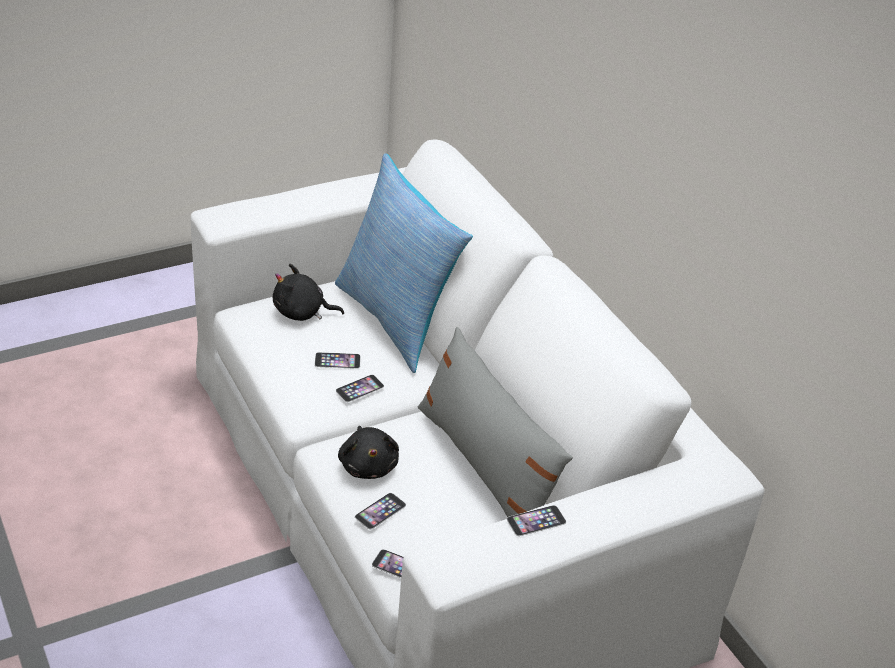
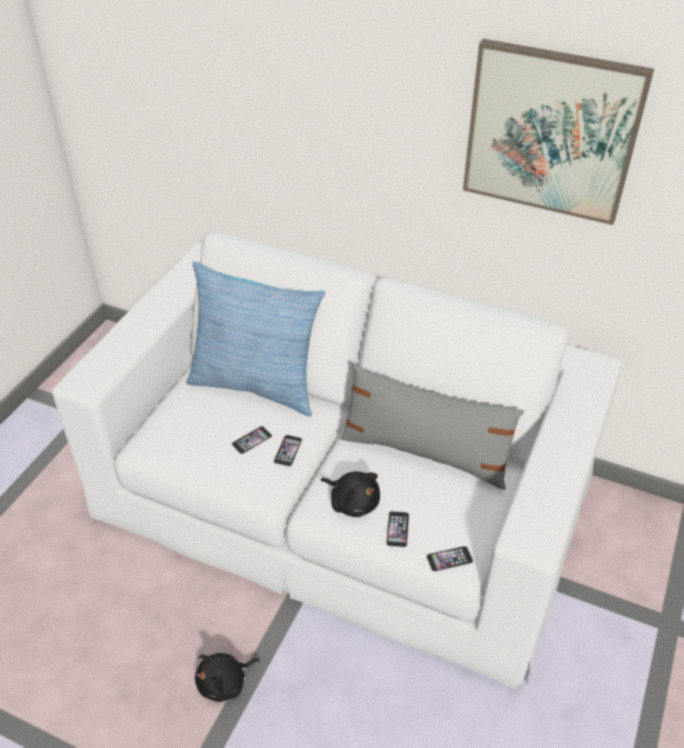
camera: 35 degrees left, 5 degrees up
(302, 312) = (186, 420): black plush toy -> black plush toy (225, 683)
(536, 520) = (542, 468): phone -> none
(751, 152) = (551, 132): none -> picture

